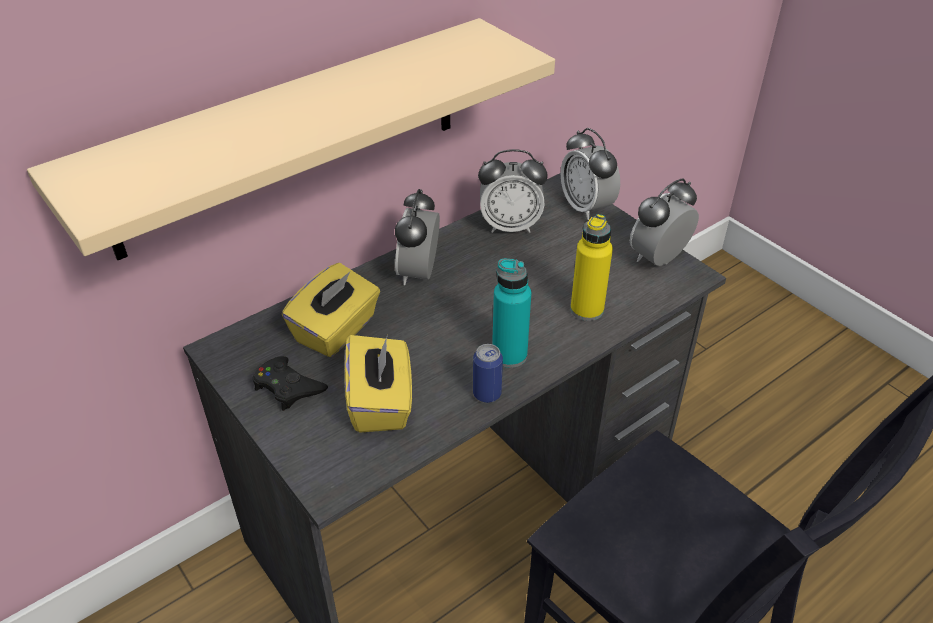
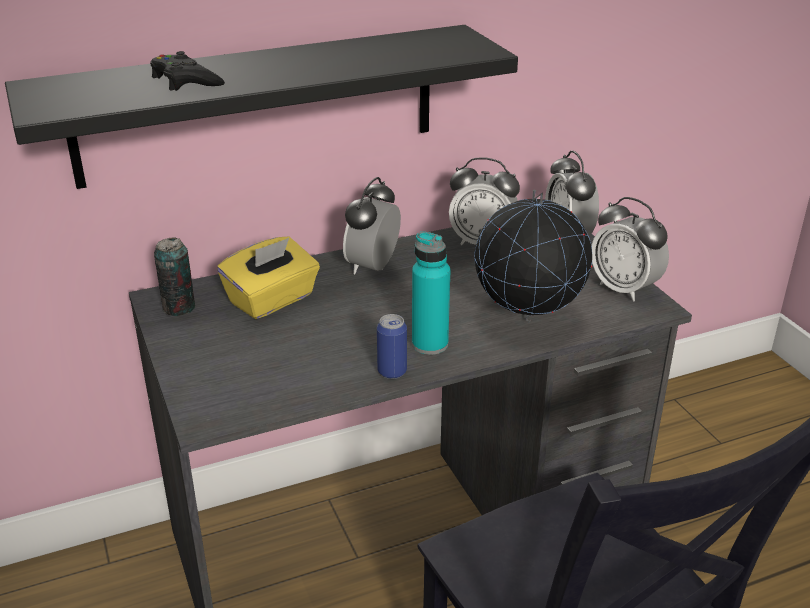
camera: 15 degrees right, 10 degrees down
(245, 357) = (179, 308): none -> can
(288, 387) = (205, 336): black game controller -> black game controller (185, 81)
(290, 137) = (258, 105): beige shelf -> black shelf
(381, 403) = (286, 362): yellow tissue box -> none
(587, 309) = (527, 319): yellow bottle -> globe
(658, 259) = (624, 289): alarm clock -> alarm clock turned 105 degrees counterclockwise

